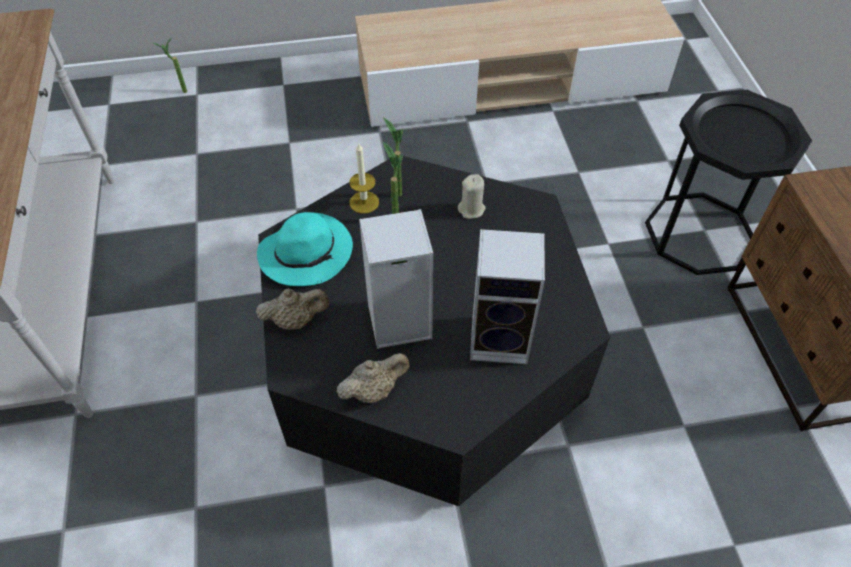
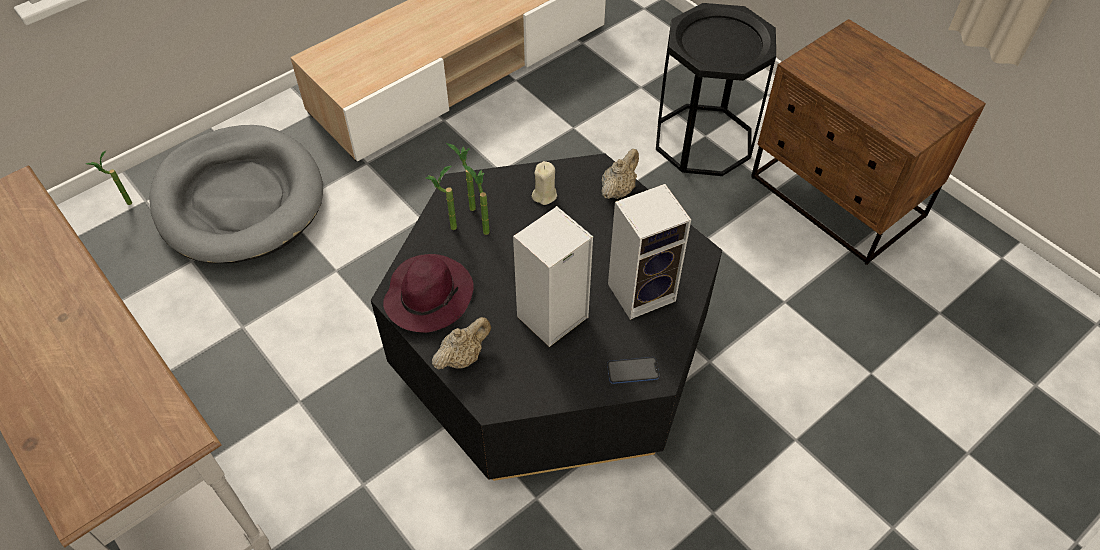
camera: 30 degrees left, 0 degrees up
(263, 120) = (239, 199): none -> grey dog bed
(307, 252) = (429, 295): turquoise hat -> purple hat
(364, 202) = (447, 229): candle -> potted plant
(374, 390) = (571, 380): beige teapot -> beige teapot (618, 190)
(437, 410) = (633, 371): none -> phone

